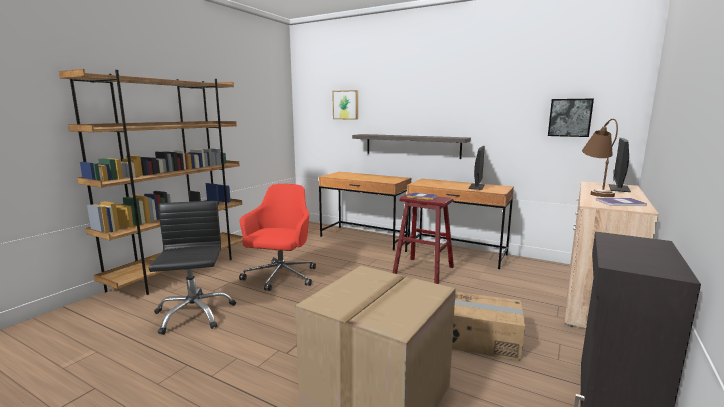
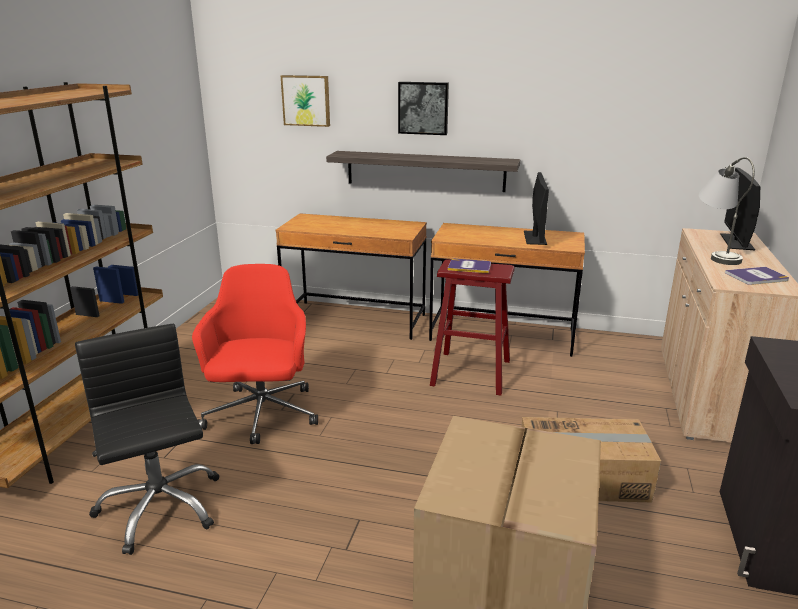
camera: 15 degrees left, 10 degrees up
(570, 117) = (666, 132): picture -> picture (423, 108)
(596, 192) = (715, 253): brown table lamp -> grey table lamp

